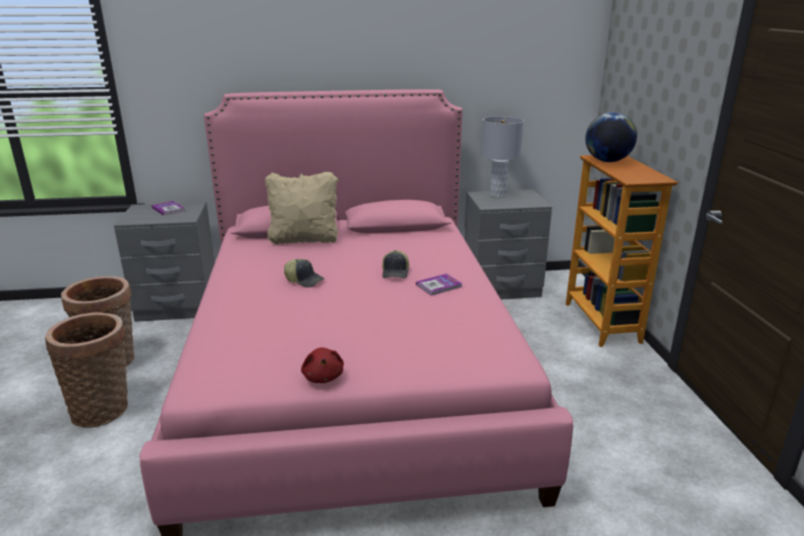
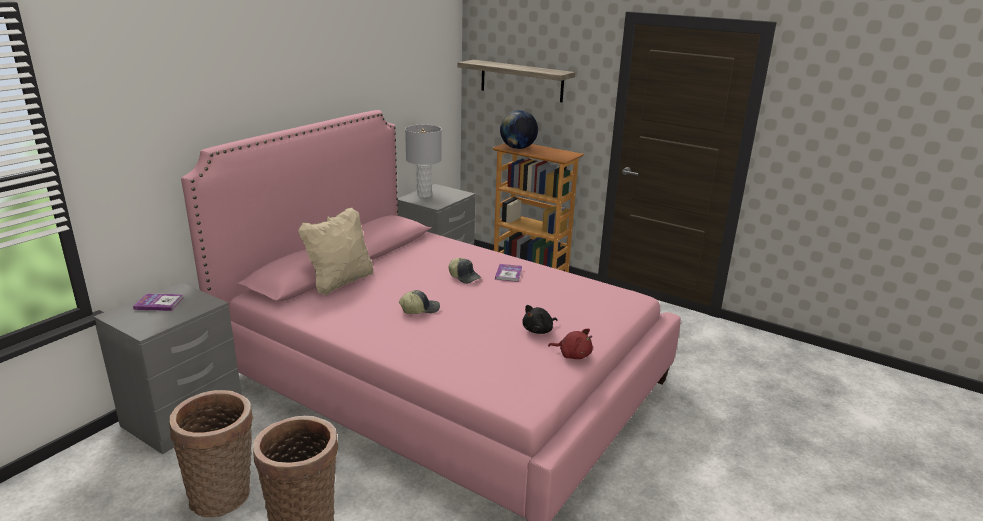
camera: 50 degrees left, 0 degrees up
(348, 342) = (539, 330): none -> black plush toy
(643, 77) = (521, 80): none -> shelf

